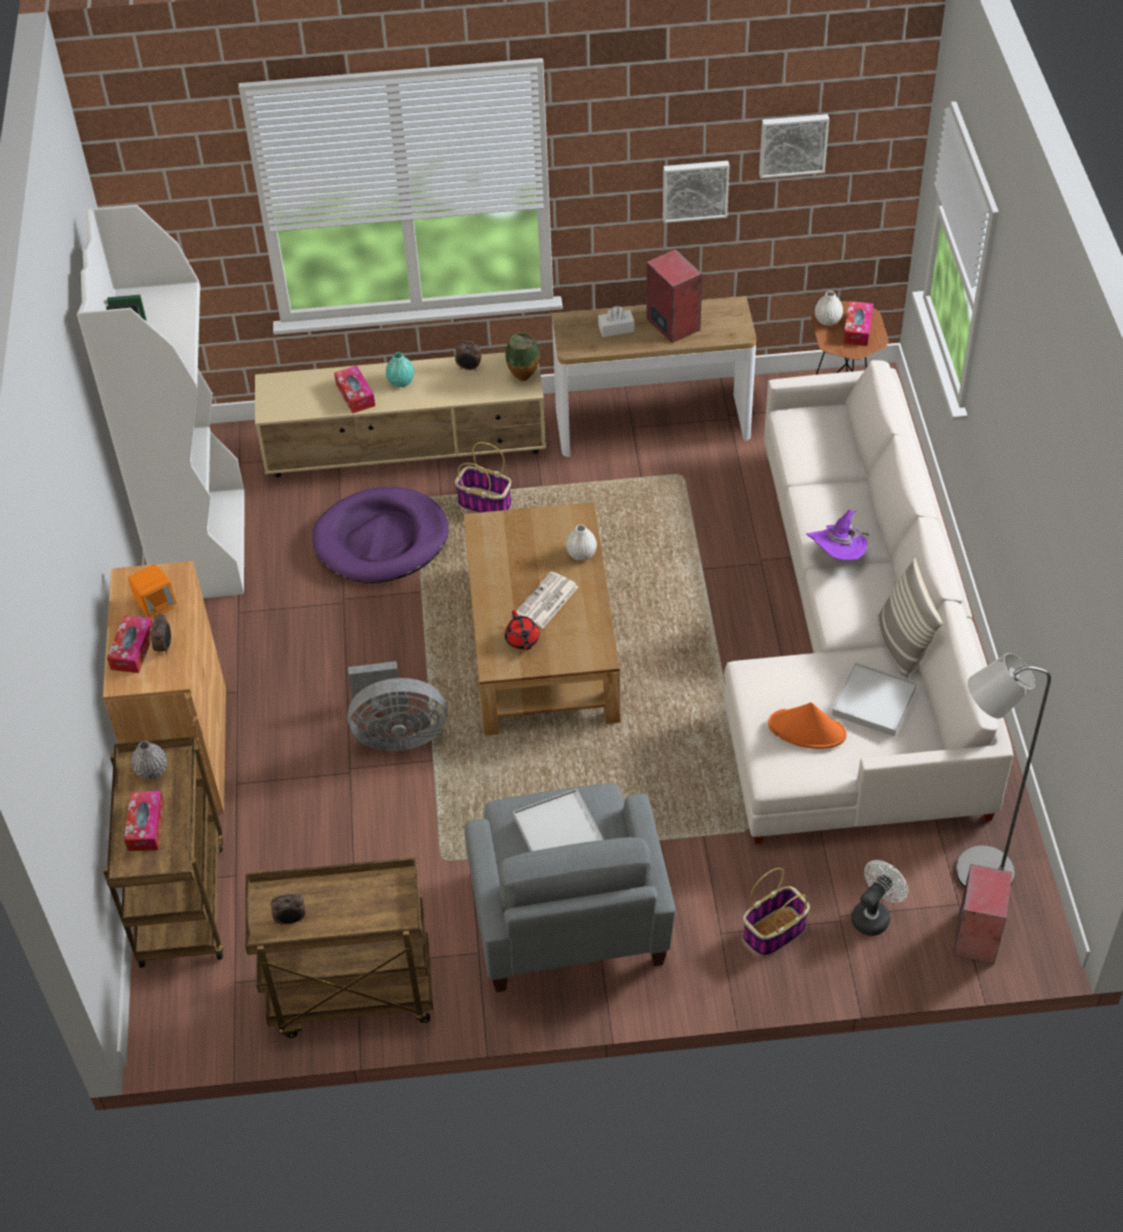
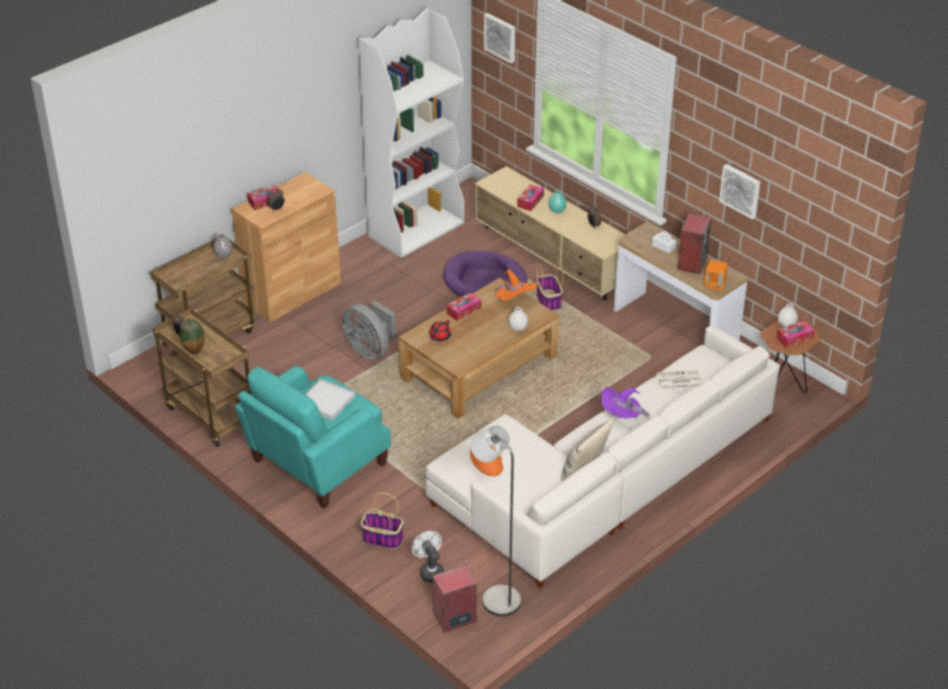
camera: 50 degrees right, 10 degrees down
(146, 826) = (192, 269): tissue box -> tissue box (463, 310)
(156, 605) = (297, 194): orange speaker -> orange speaker (715, 285)
(524, 379) = (609, 246): vase -> vase (194, 353)
(525, 527) = (514, 301): none -> orange hat
(546, 601) = (473, 332): newspaper -> newspaper (679, 380)
(568, 924) = (316, 464): grey armchair -> turquoise armchair
(793, 144) = (796, 192): picture -> picture (501, 37)
(874, 702) = (532, 475): white tray -> none
(874, 915) = (430, 571): white fan -> white fan turned 120 degrees counterclockwise

